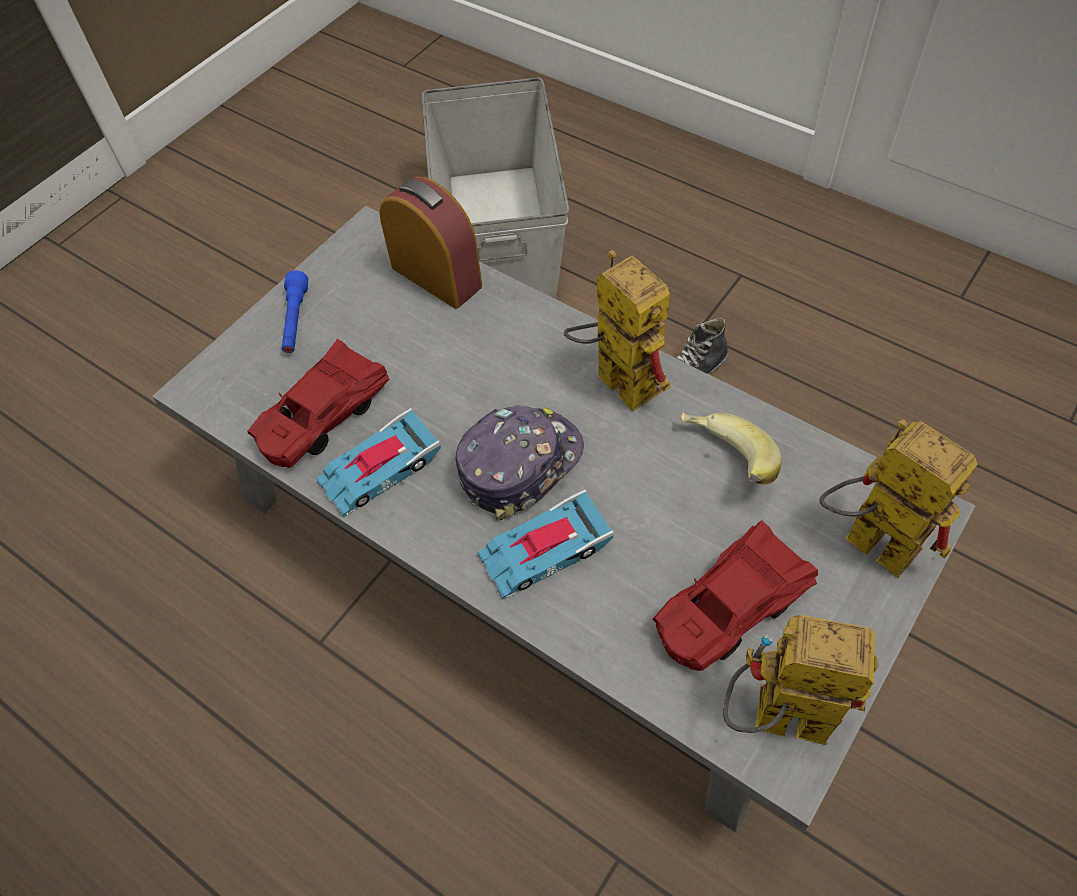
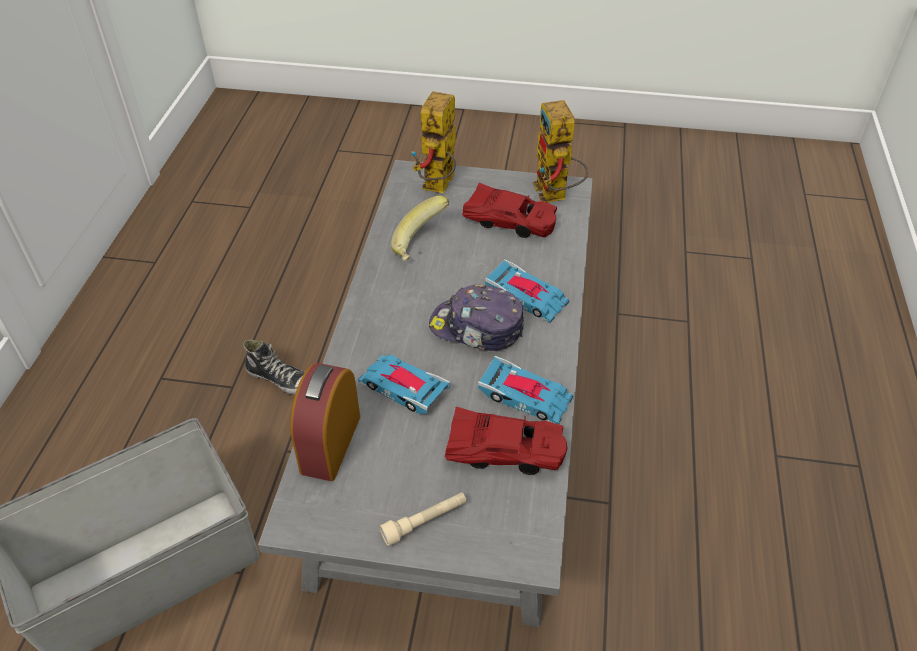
camera: 120 degrees left, 10 degrees down
(295, 320) = (425, 522): blue flashlight -> beige flashlight
(470, 357) = (403, 387): none -> toy car
(615, 379) = (383, 306): toy robot -> none

